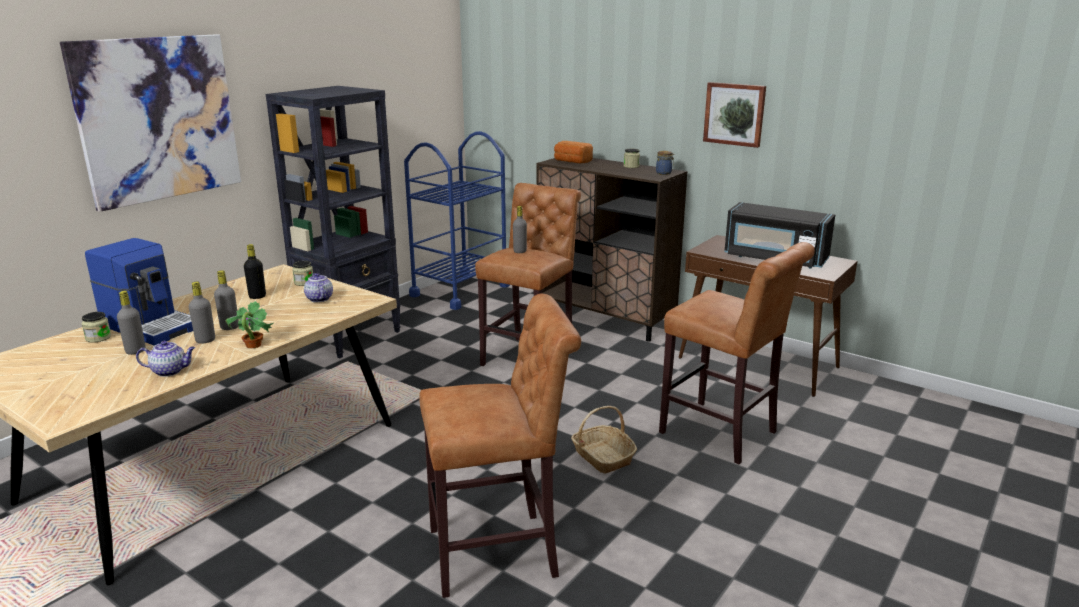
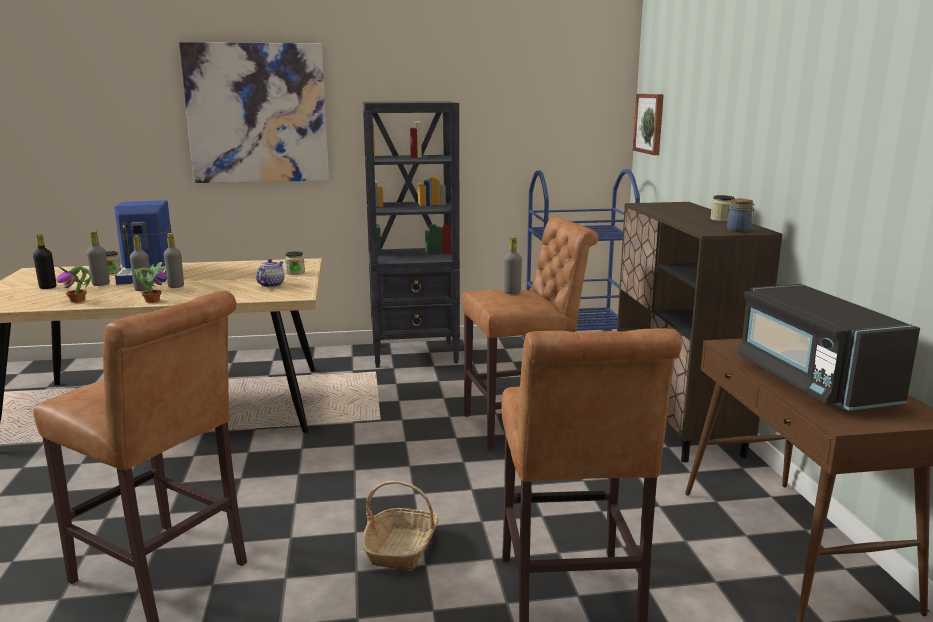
camera: 45 degrees right, 5 degrees down
(170, 371) = (78, 300): teapot -> potted plant
(257, 296) = (245, 273): black bottle -> black bottle (48, 287)
(571, 162) = (665, 207): bread -> none
(734, 114) = (841, 149): picture -> picture (650, 123)

